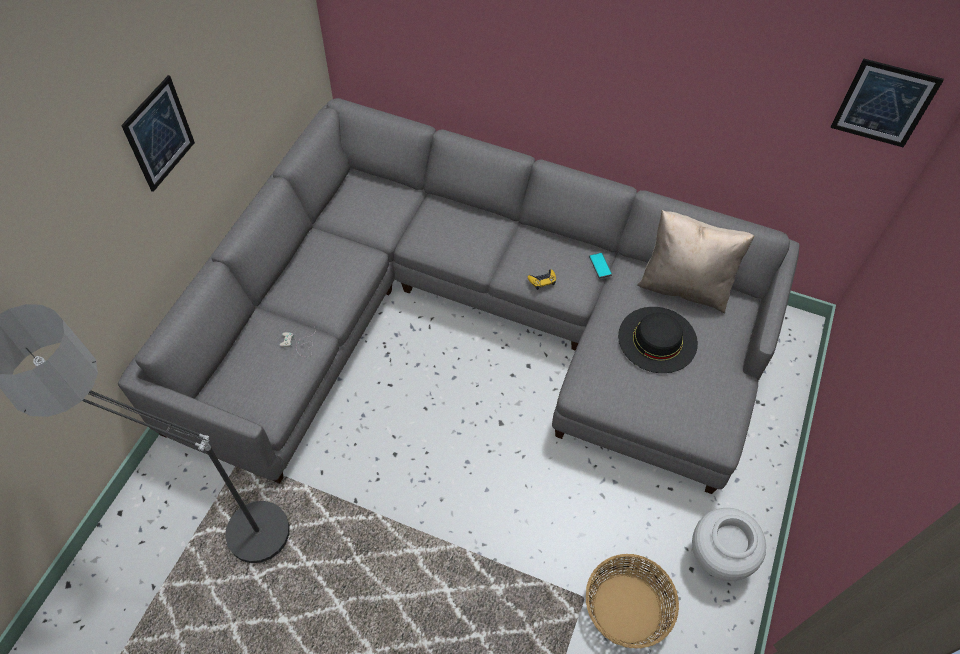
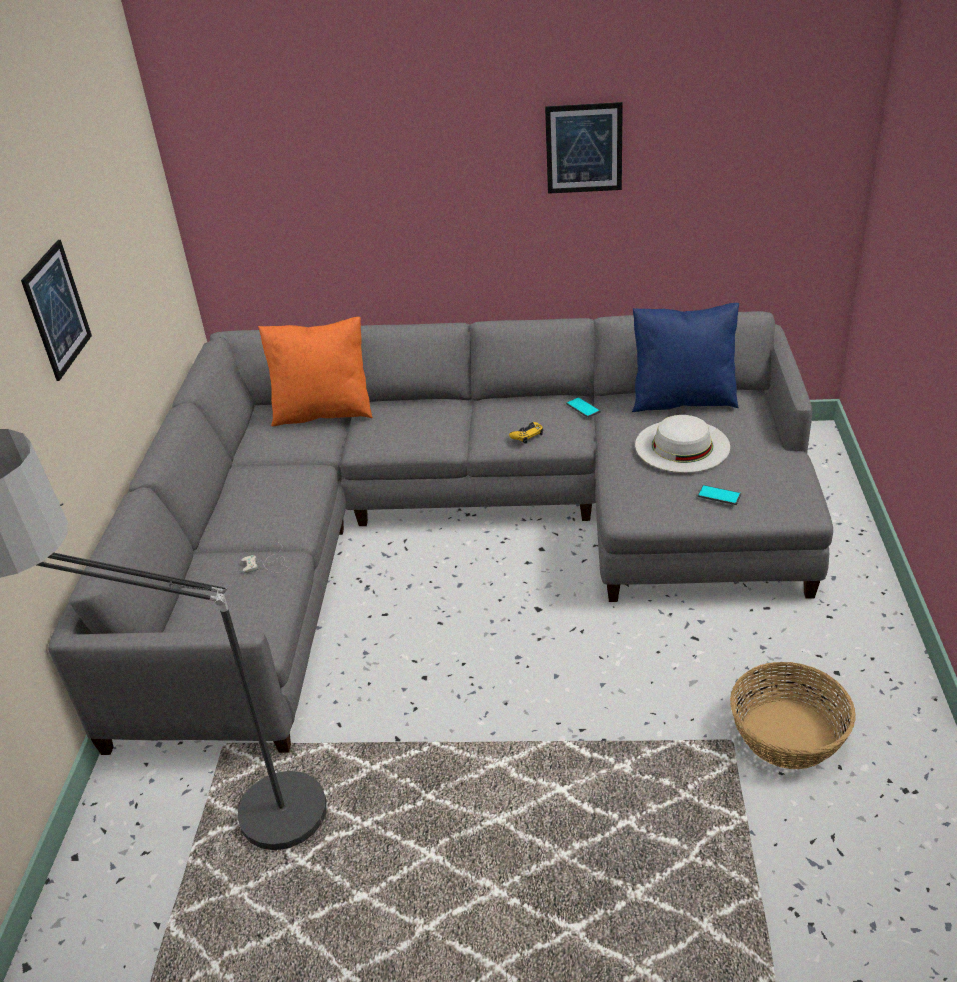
camera: 15 degrees left, 20 degrees down
(399, 196) = (323, 412): none -> orange pillow
(657, 339) = (682, 445): black hat -> white hat
(660, 403) = (719, 495): none -> phone
(684, 286) = (683, 400): beige pillow -> blue pillow
(717, 558) = (858, 652): white vase -> none
(884, 103) = (811, 125): picture -> picture (584, 148)

